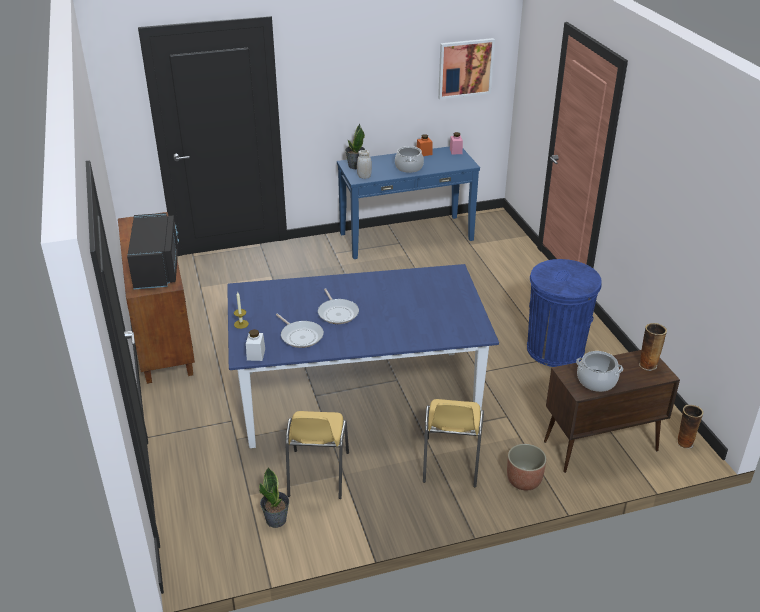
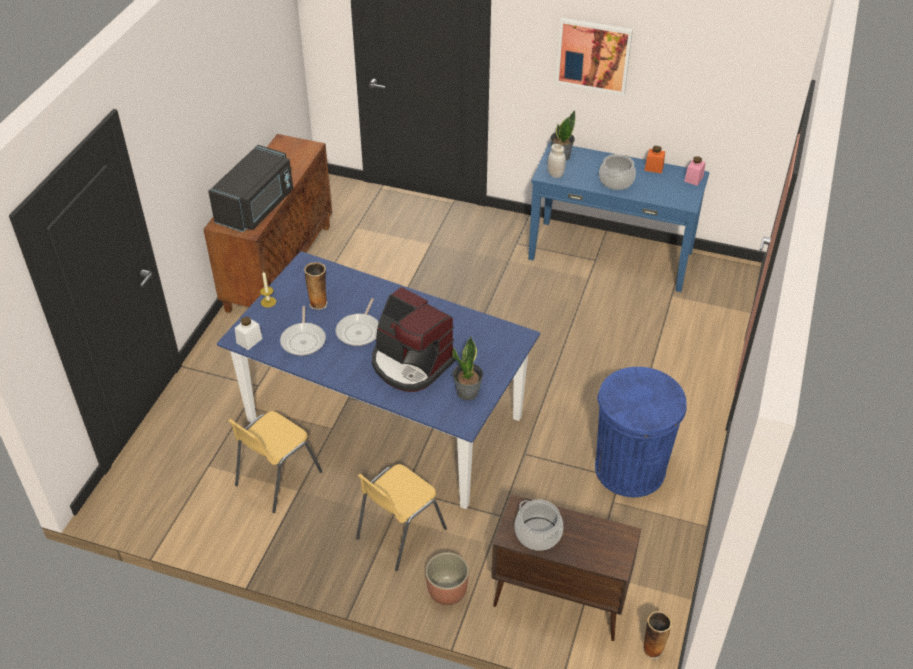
camera: 35 degrees right, 10 degrees up
(276, 519) = (208, 501): potted plant -> potted plant (468, 392)
(400, 316) = (411, 363): none -> coffee machine
(465, 68) = (730, 83): picture -> picture (593, 55)
(648, 364) = (613, 545): vase -> vase (319, 303)

